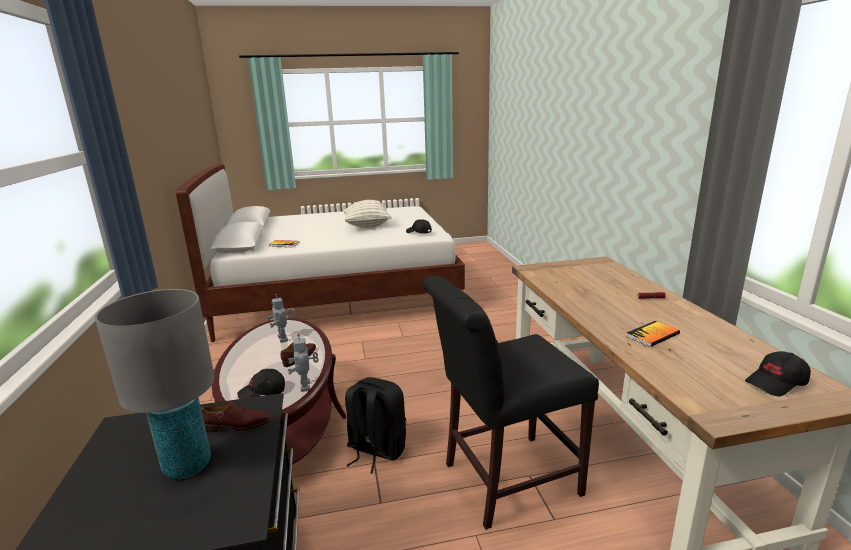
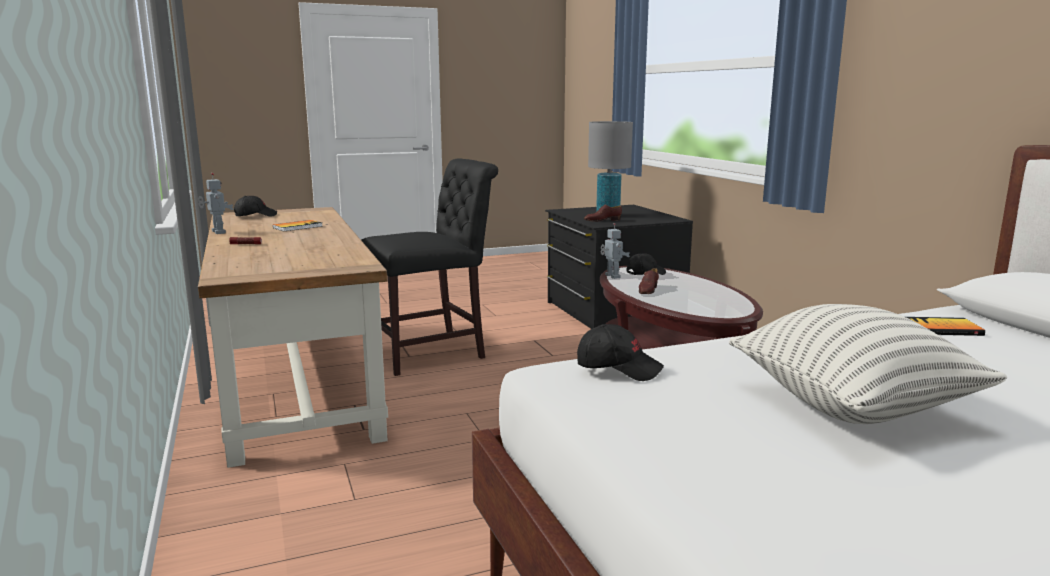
camera: 170 degrees right, 5 degrees down
(283, 338) = (695, 301): toy robot -> toy robot (217, 232)
(375, 450) = (556, 361): black backpack -> none

